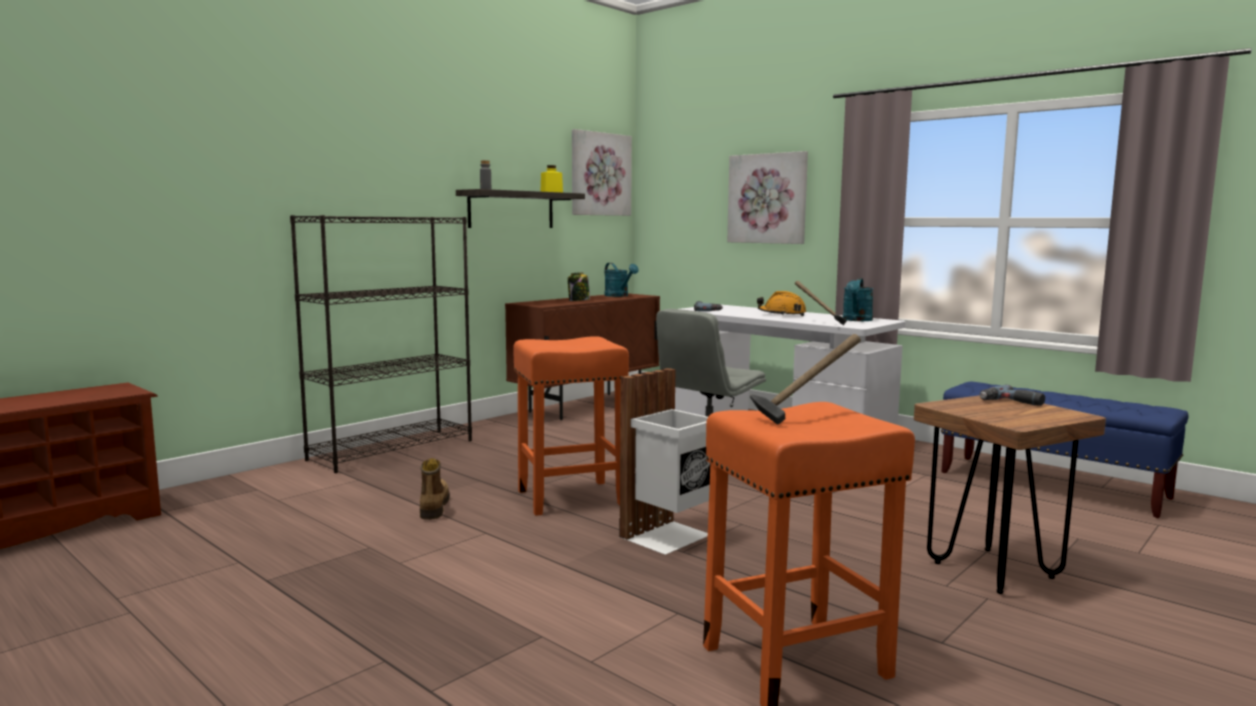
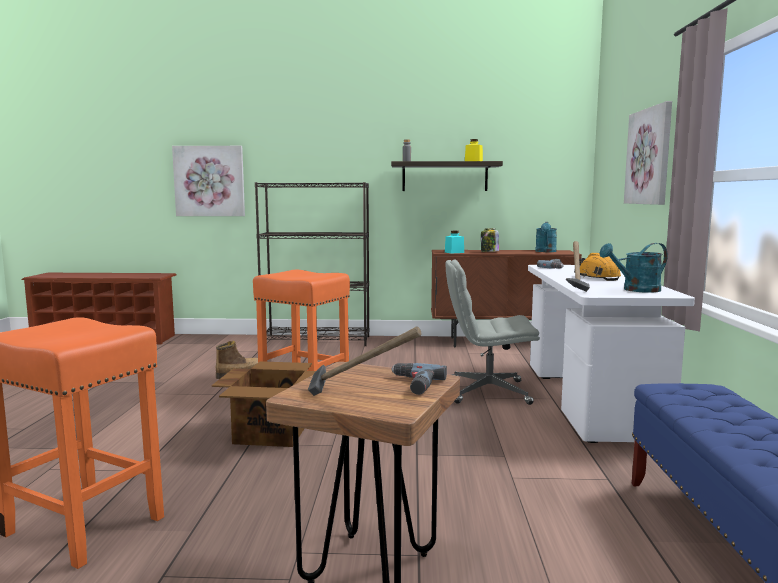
camera: 50 degrees right, 0 degrees up
(553, 304) = (454, 252): none -> turquoise jar
(600, 174) = (547, 143): picture -> picture (209, 181)
(669, 536) = (272, 433): white trash can -> cardboard box
(803, 416) = (79, 329): hammer -> hammer (359, 396)

